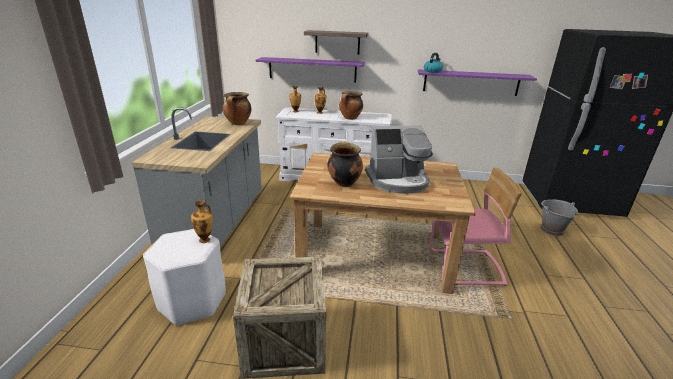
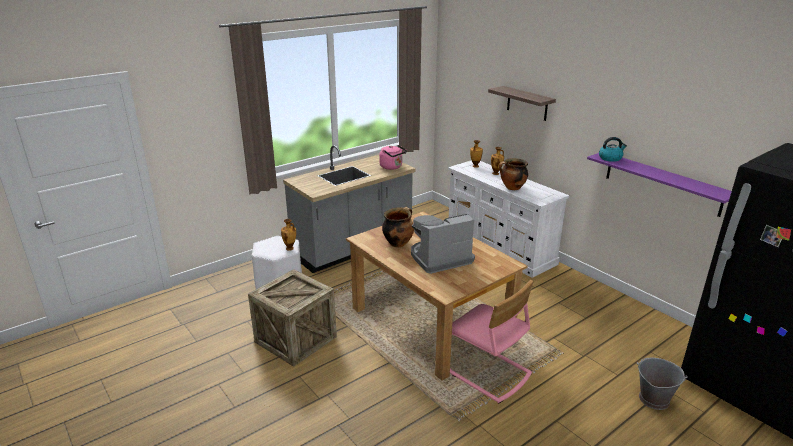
camera: 45 degrees right, 0 degrees up
(238, 123) = (392, 167): cooking pot -> pink kettle
(312, 69) = (503, 126): purple shelf -> none
(397, 181) = (439, 258): coffee machine -> coffee machine turned 120 degrees clockwise

